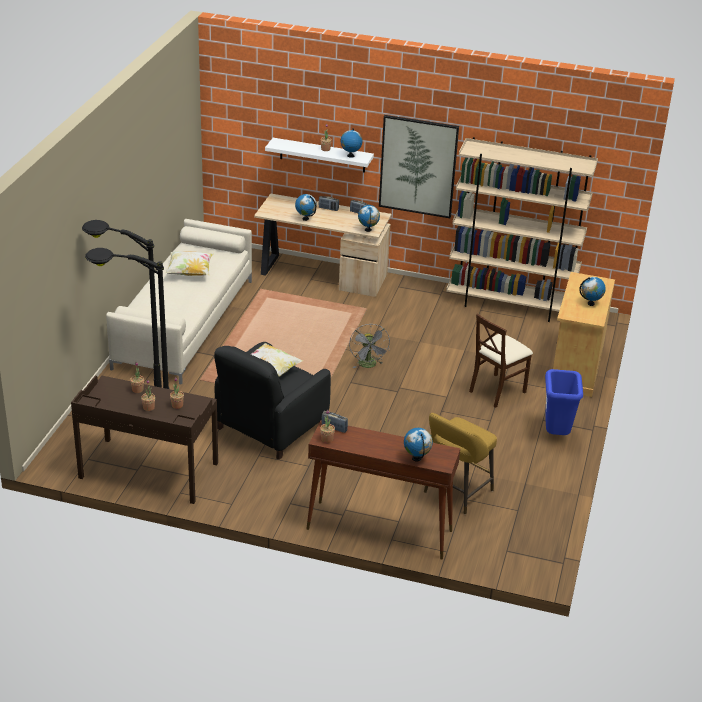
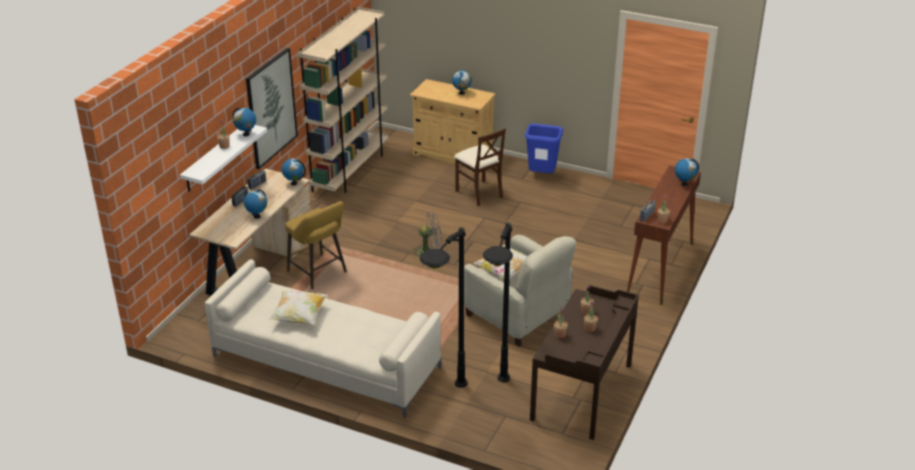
camera: 80 degrees left, 0 degrees up
(270, 426) = (518, 314): black armchair -> beige armchair
(456, 493) = (614, 229): yellow stool -> yellow stool (319, 273)

